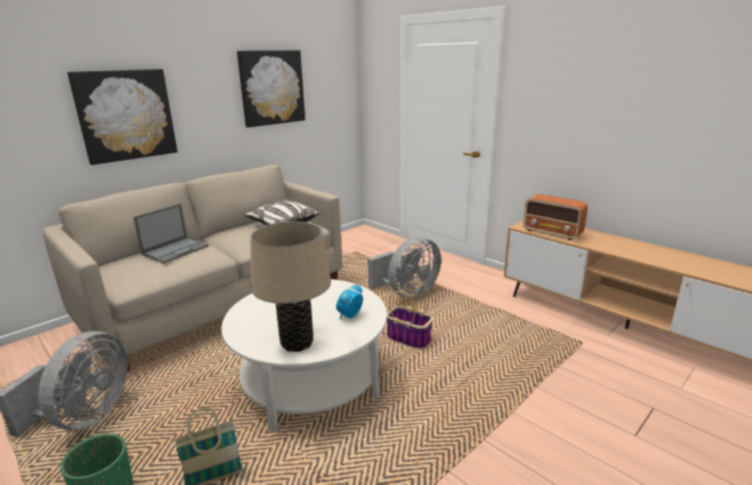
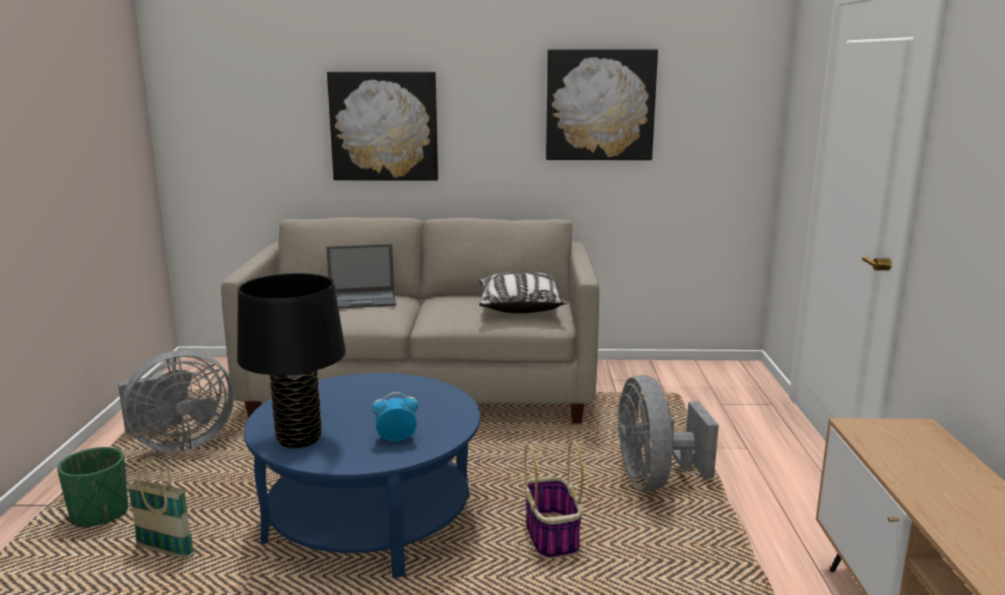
camera: 45 degrees right, 5 degrees down
(297, 343) = (299, 439): beige table lamp -> black table lamp
(311, 380) = (370, 518): white coffee table -> blue coffee table
(407, 293) = (654, 480): grey fan -> grey fan turned 75 degrees clockwise
(553, 233) = (898, 458): radio -> none

